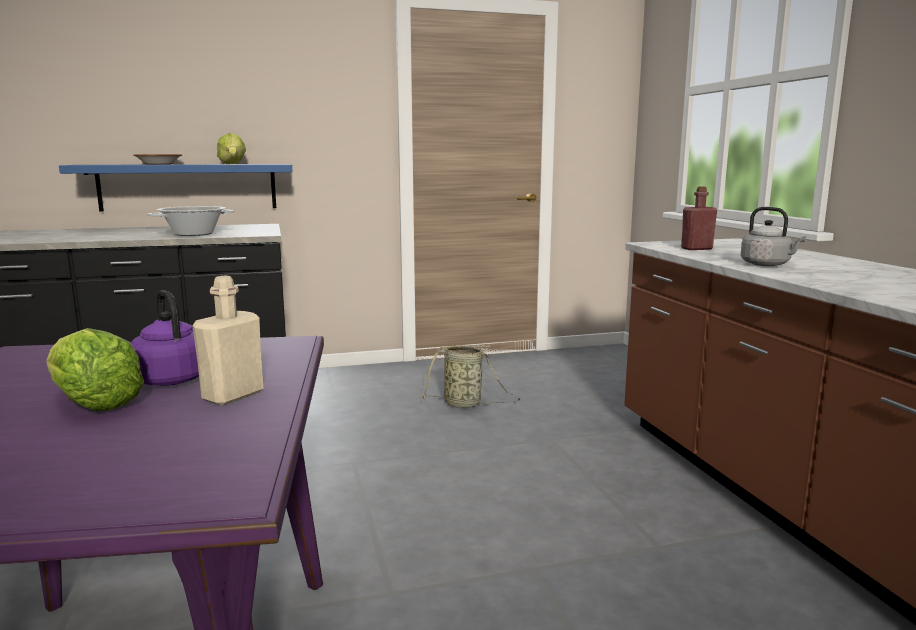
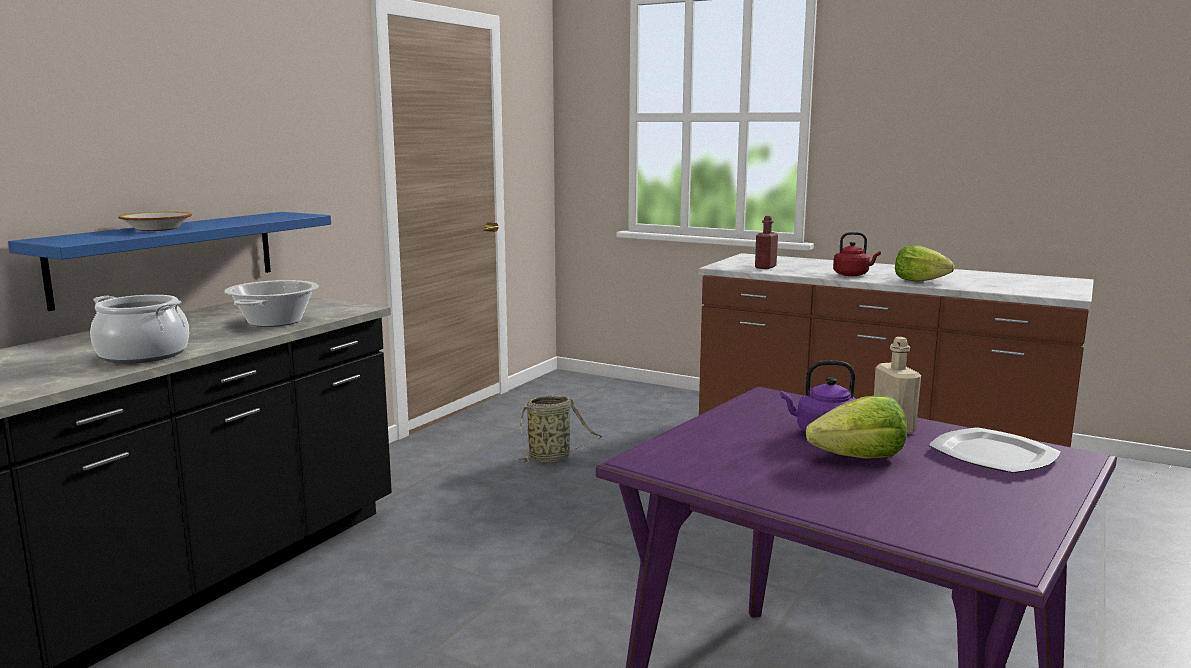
camera: 45 degrees left, 0 degrees up
(74, 238) = (143, 355): none -> cooking pot
(173, 452) = (994, 455): none -> plate
(232, 164) = (253, 220): lettuce -> lettuce (919, 280)
(767, 265) = (853, 275): grey kettle -> red kettle

